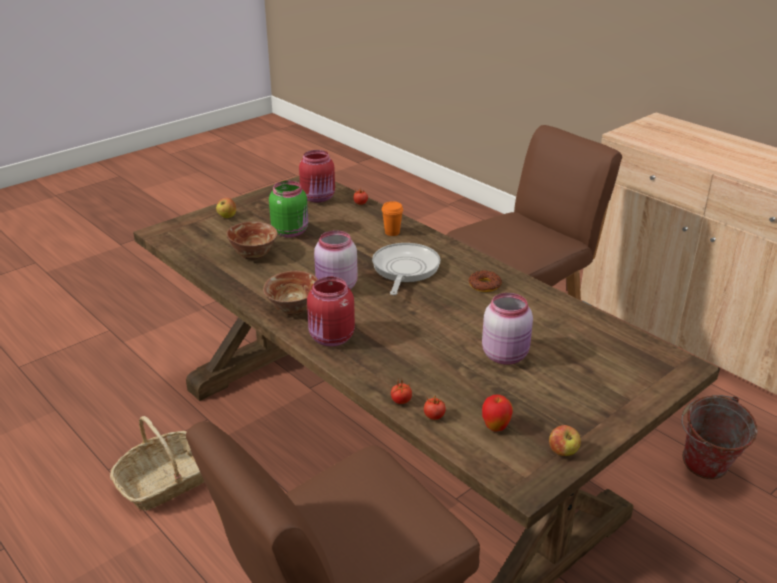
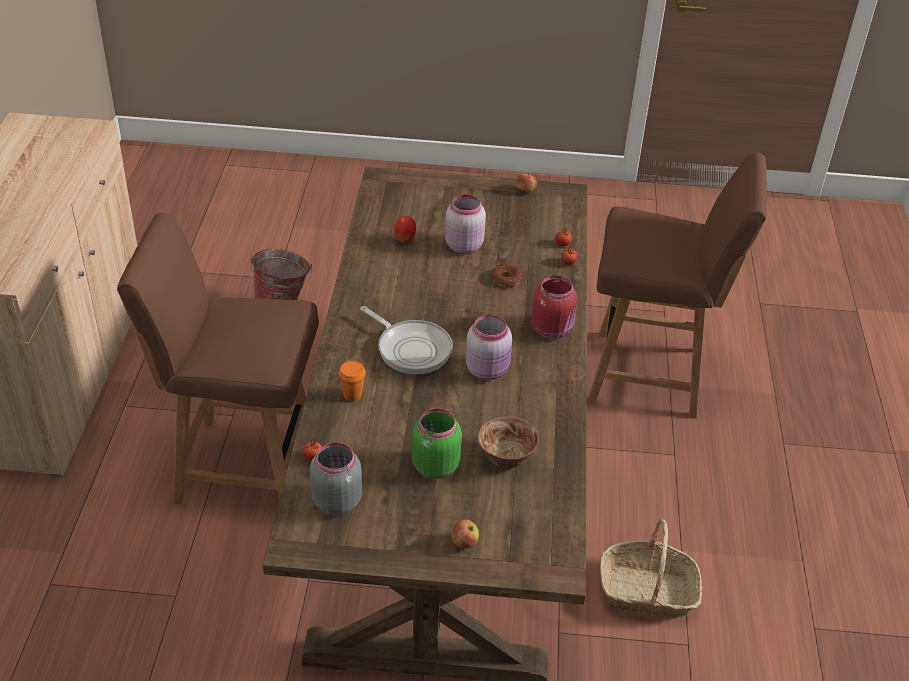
camera: 135 degrees left, 10 degrees up
(293, 309) = (547, 372): bowl -> none
(319, 198) = (336, 500): red jar -> grey jar
(404, 269) = (411, 349): frying pan -> frying pan turned 105 degrees counterclockwise
(484, 285) = (382, 295): donut -> donut (507, 279)
(495, 427) = (539, 219): apple -> apple (405, 240)

